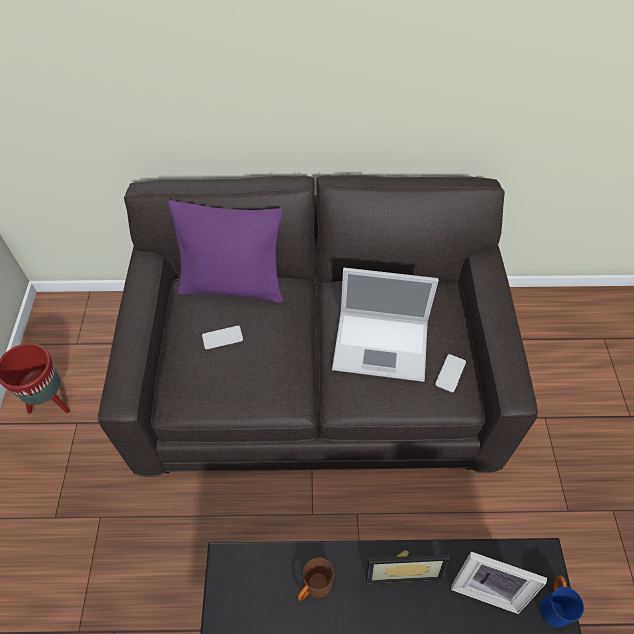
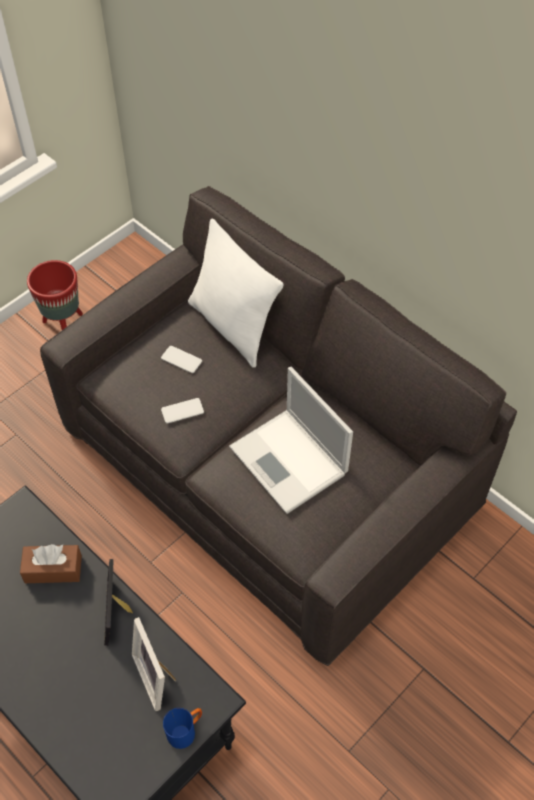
camera: 45 degrees right, 0 degrees up
(233, 286) = (232, 327): purple pillow -> white pillow
(313, 587) = (53, 569): brown mug -> brown tissue box
(402, 566) = (119, 611): picture frame -> picture frame turned 45 degrees clockwise
(450, 373) = (316, 526): phone -> phone (182, 411)

